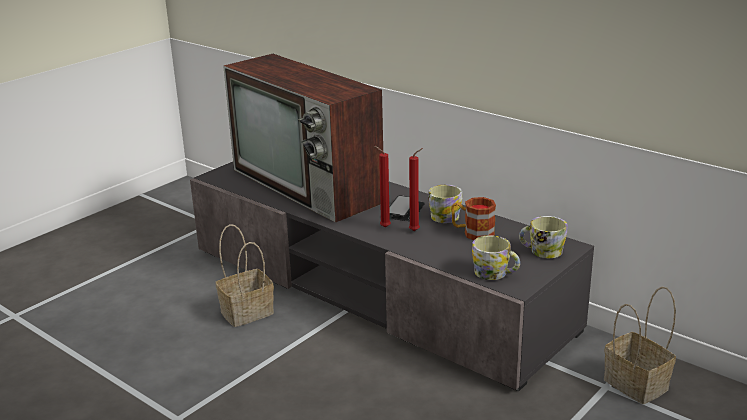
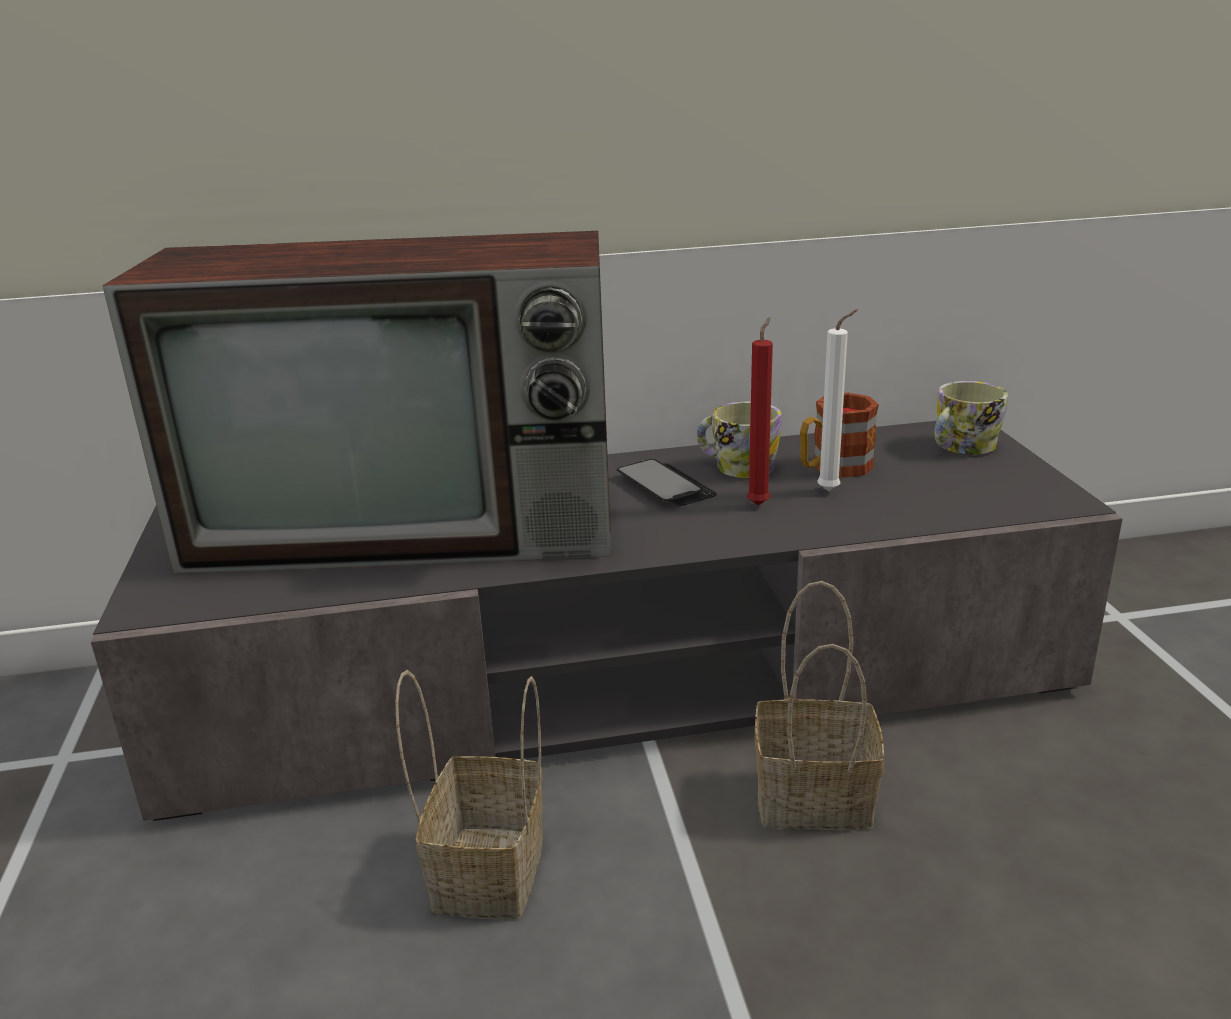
camera: 50 degrees left, 0 degrees up
(383, 227) = (702, 523): red candle -> none
(450, 239) = (832, 490): none -> white candle
(495, 274) = (999, 500): mug -> none
(638, 385) = (1133, 593): basket -> basket (817, 797)

